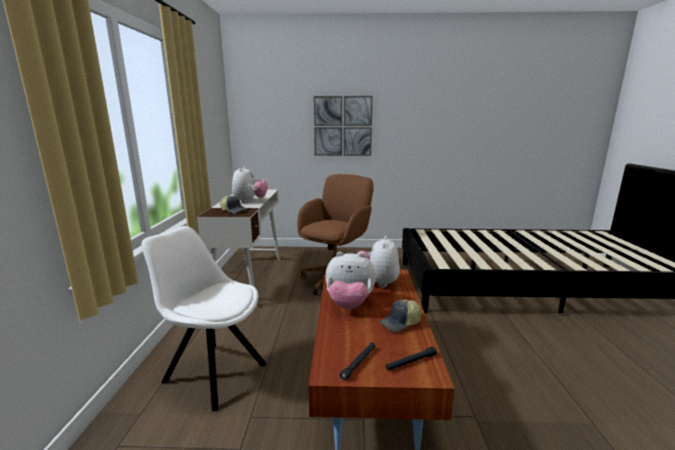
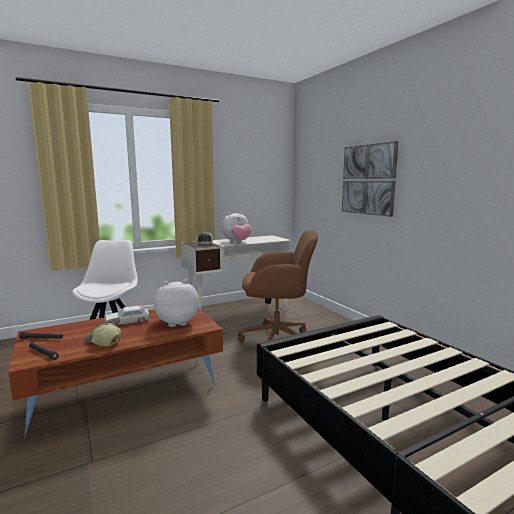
camera: 60 degrees right, 5 degrees down
(349, 304) = (128, 321): plush toy -> toy car

